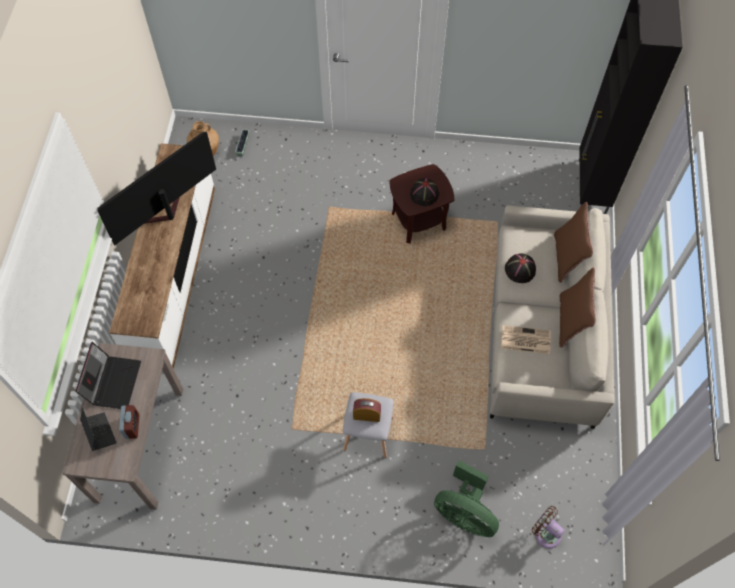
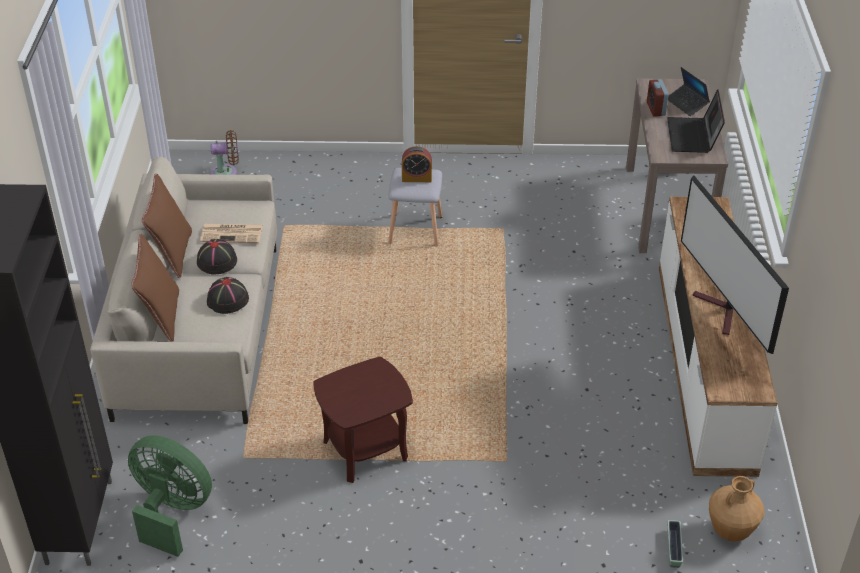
camera: 175 degrees right, 20 degrees down
(165, 214) = (722, 312): television -> television turned 120 degrees clockwise
(424, 194) = (358, 384): black hat -> black hat (217, 261)
(464, 513) = (309, 181): green fan -> green fan (172, 512)
(545, 533) = (227, 173): brown fan -> brown fan turned 45 degrees counterclockwise

